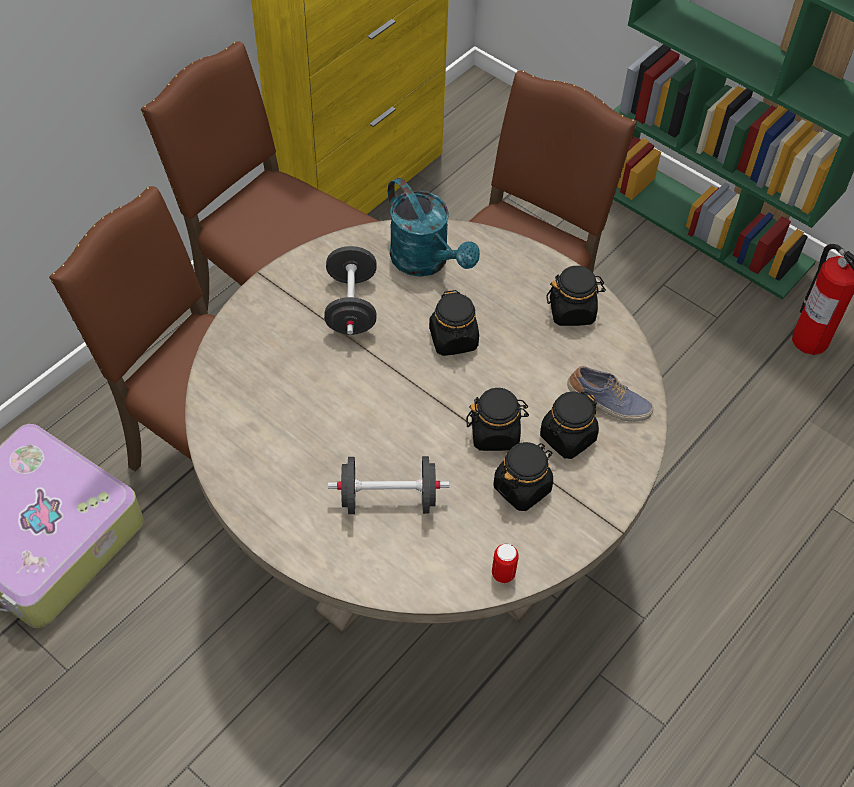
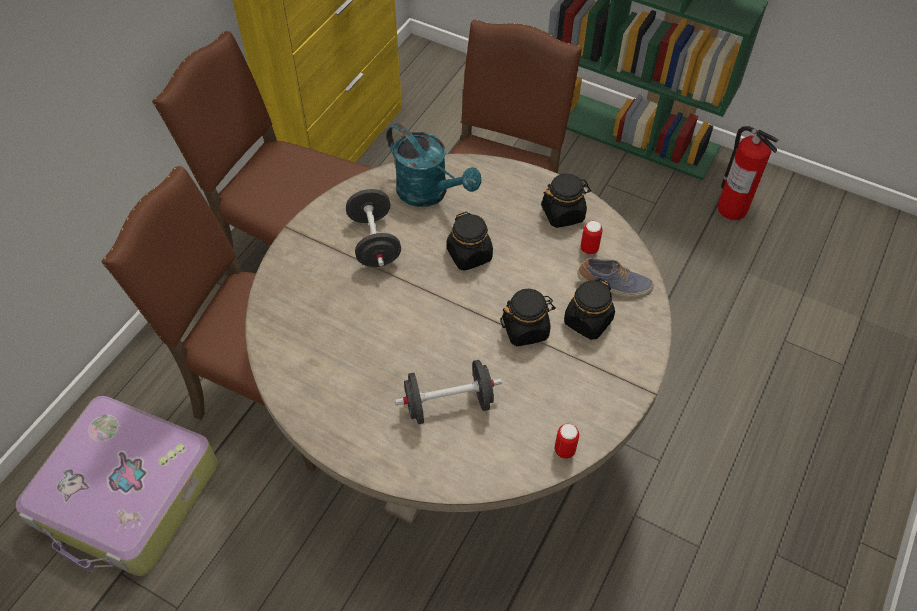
camera: 10 degrees left, 0 degrees up
(522, 487) = (561, 372): black jar -> none
(591, 356) = (589, 249): none -> can

